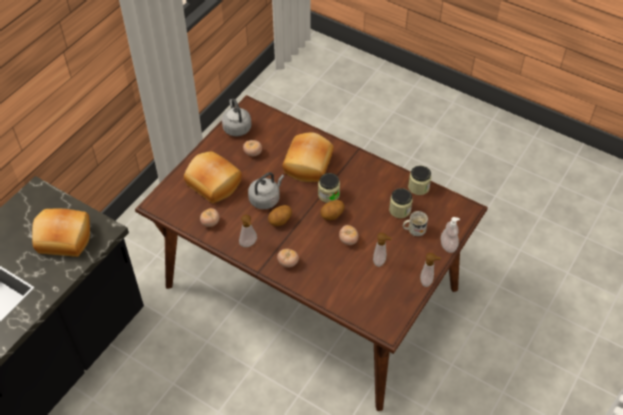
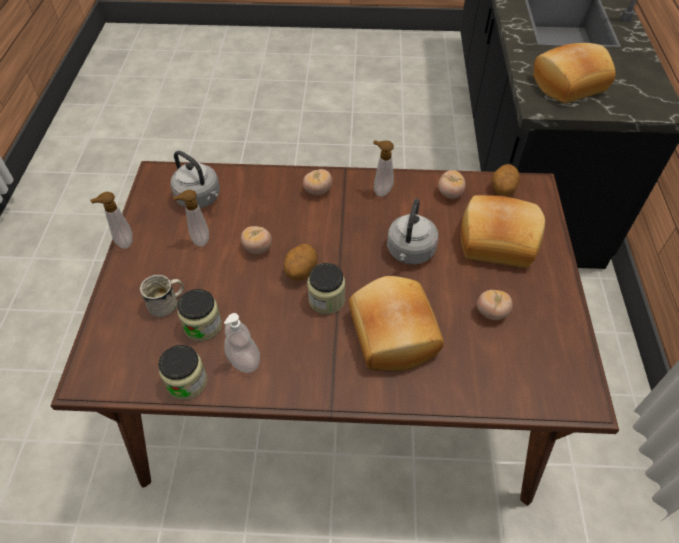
camera: 150 degrees right, 0 degrees up
(236, 127) = (561, 346): grey kettle -> grey kettle (200, 198)
(280, 221) = (366, 233): potato -> potato (502, 190)
(448, 246) = (105, 303): soap dispenser -> soap dispenser (244, 360)

